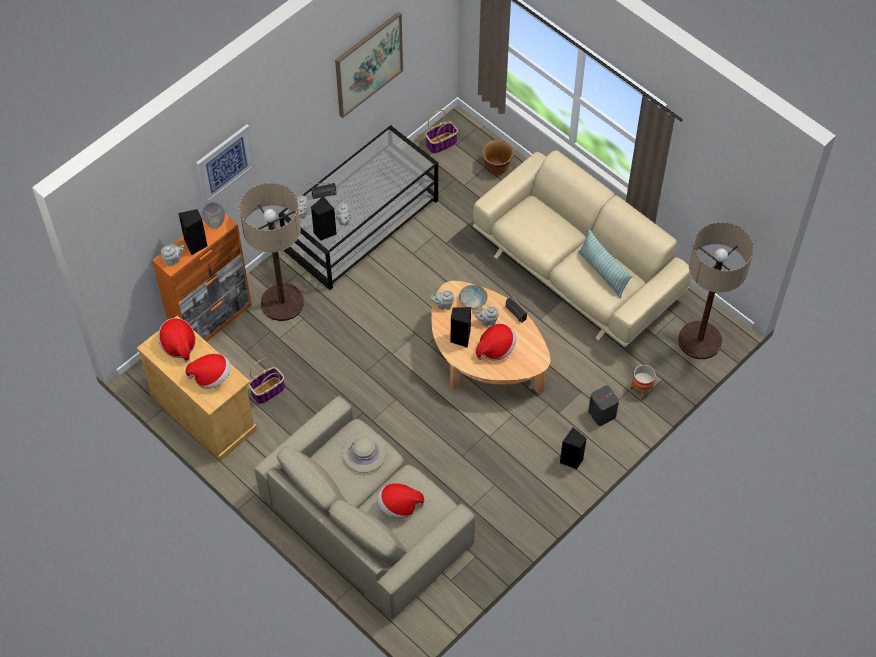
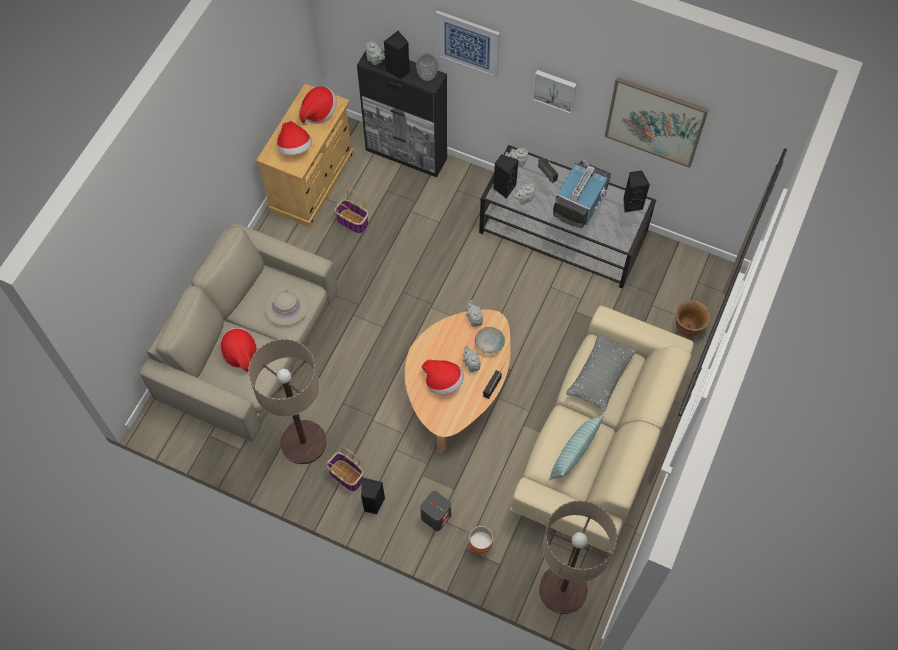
camera: 70 degrees right, 5 degrees up
(212, 322) = (406, 155): orange cabinet -> black cabinet
(282, 303) = (449, 200): floor lamp -> floor lamp (303, 442)
(296, 124) = (555, 90): none -> picture
(366, 179) = (580, 201): none -> television
(441, 143) = (693, 269): basket -> basket (347, 475)
(460, 338) = (442, 346): black speaker -> black speaker (632, 204)
(539, 229) = (600, 376): none -> grey pillow

